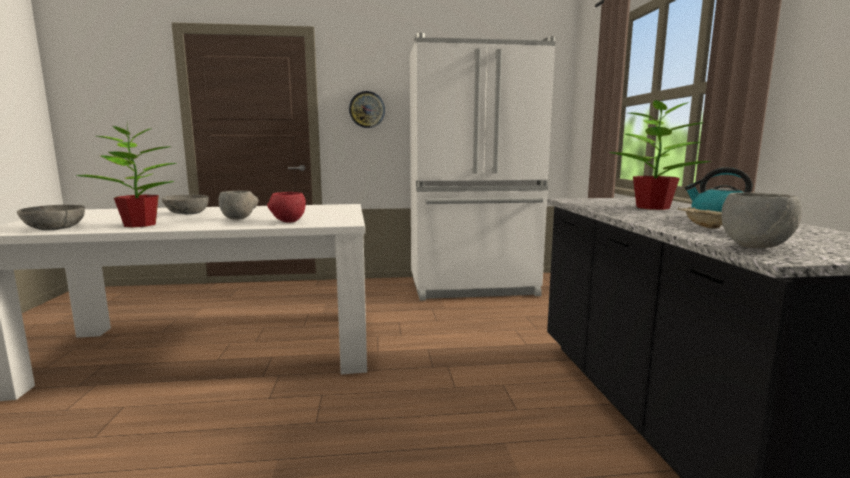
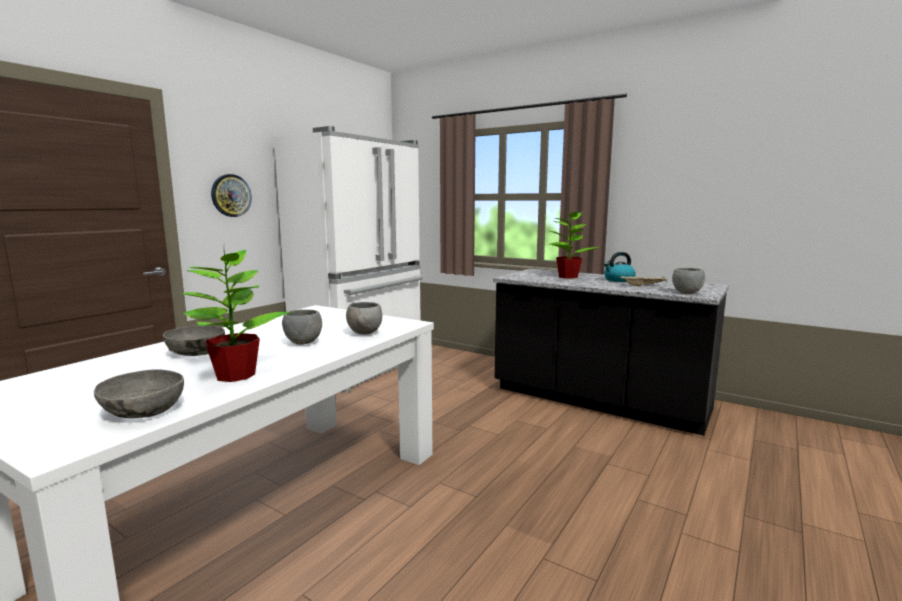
camera: 50 degrees left, 0 degrees up
(288, 222) = (364, 334): red bowl -> grey bowl

